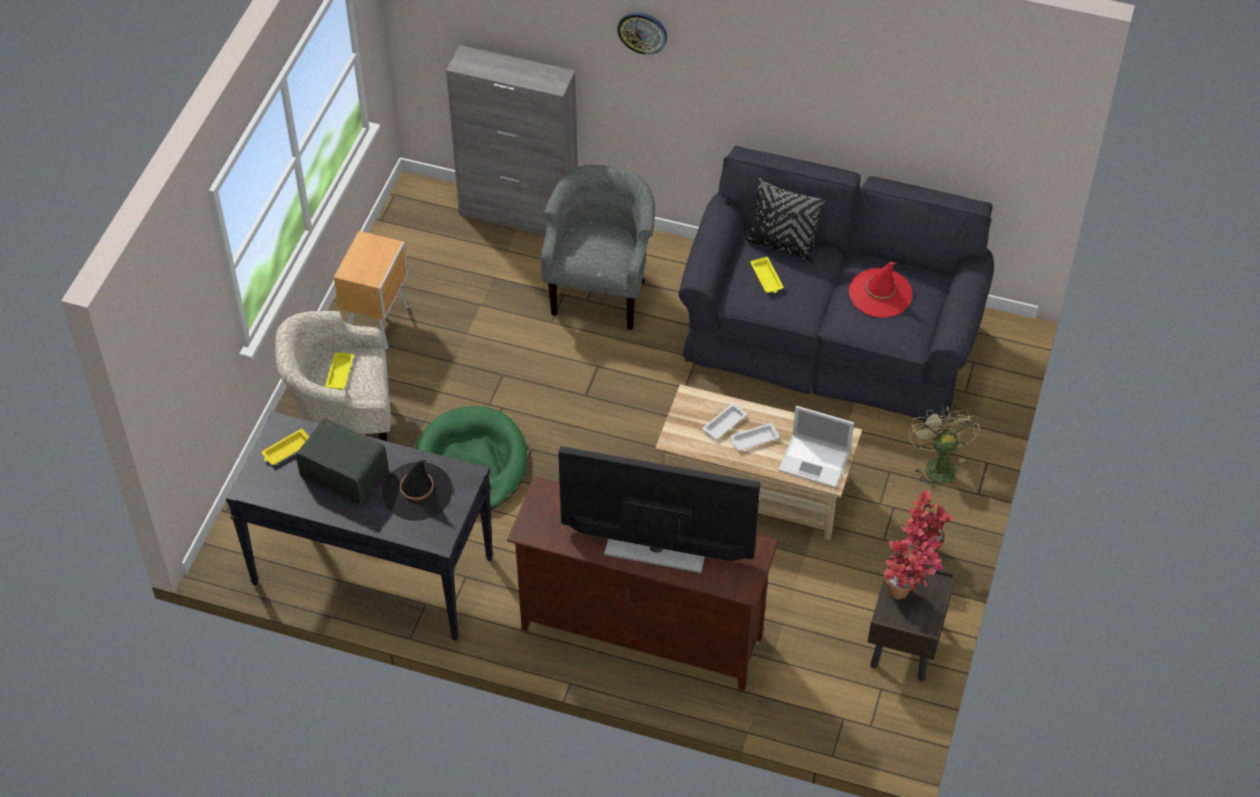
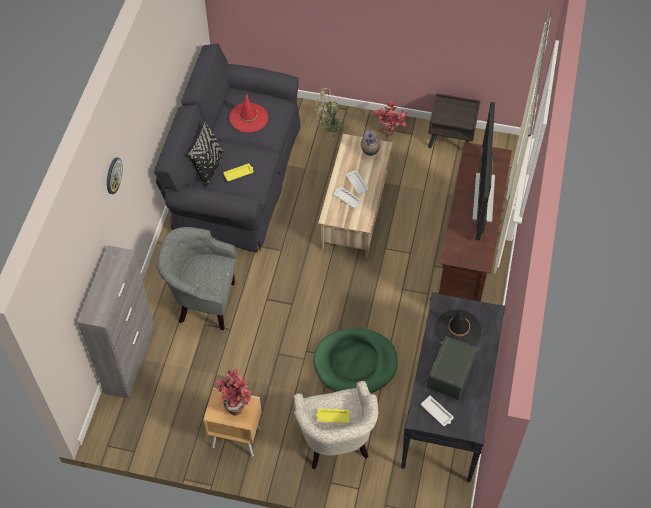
camera: 95 degrees left, 5 degrees up
(286, 450) = (437, 412): yellow tray -> white tray
(815, 461) = (369, 154): laptop -> vase
(906, 593) = (452, 115): potted plant -> potted plant (236, 405)

